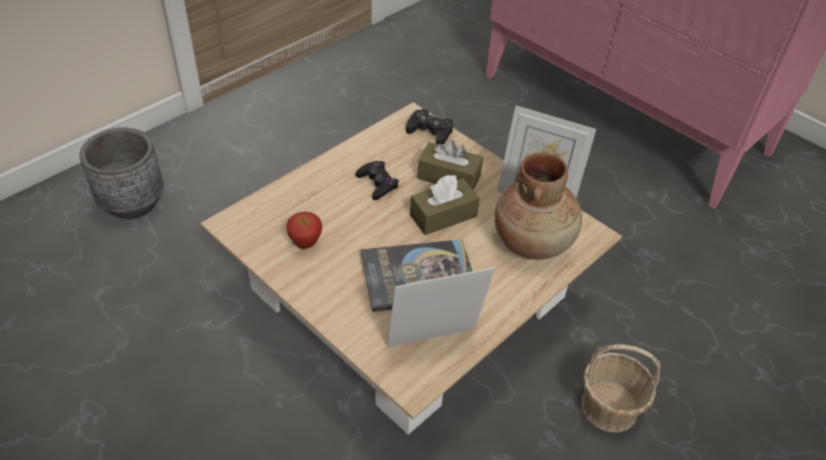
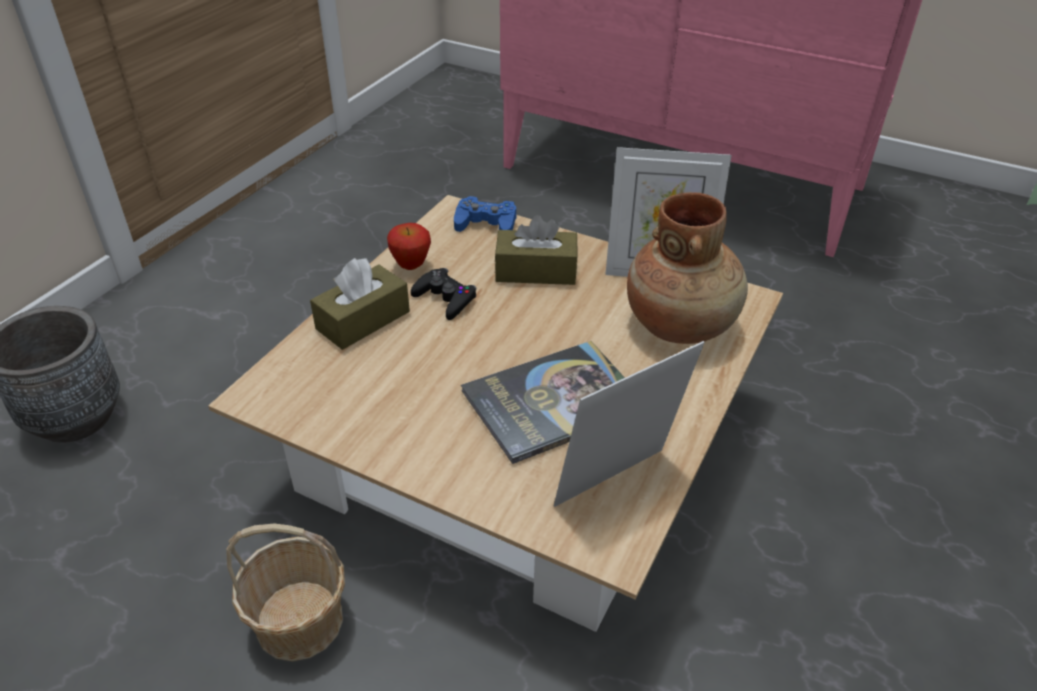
camera: 15 degrees left, 5 degrees down
(305, 244) = (378, 398): apple -> apple (411, 266)
(430, 131) = (486, 224): black game controller -> blue game controller
(443, 216) = (551, 319): brown tissue box -> brown tissue box (363, 320)
(609, 407) = (834, 518): basket -> basket (300, 622)

